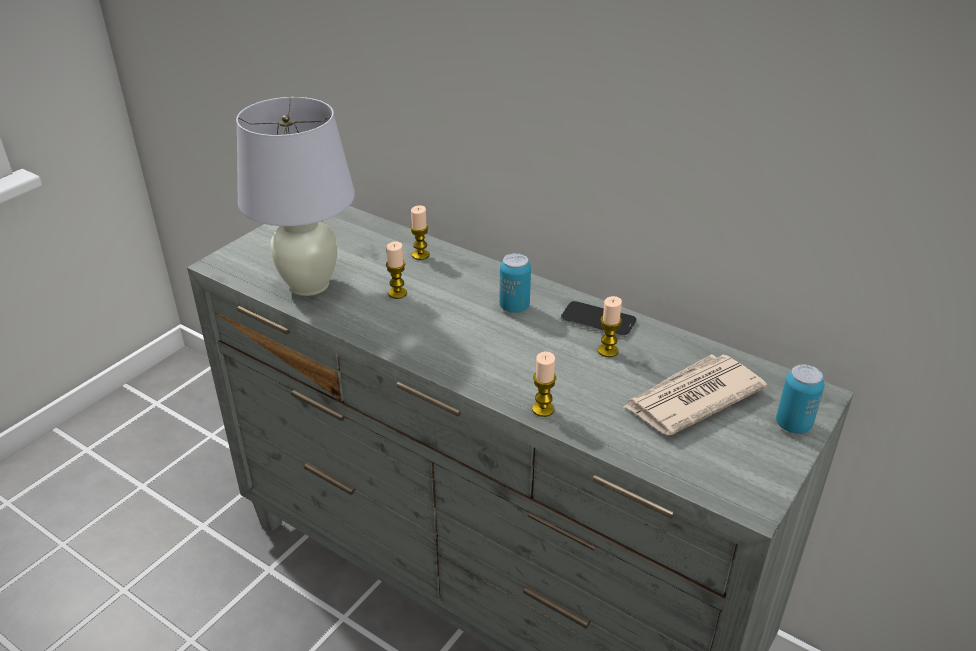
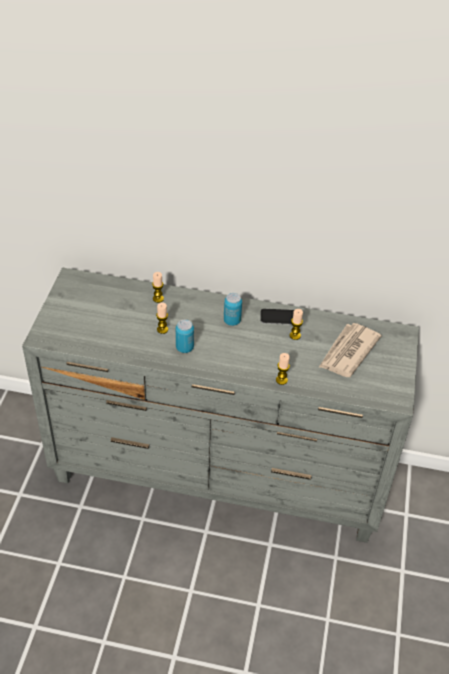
camera: 25 degrees left, 10 degrees up
(309, 285) = (107, 338): white table lamp -> none
(793, 424) = (399, 353): can -> can (184, 348)

